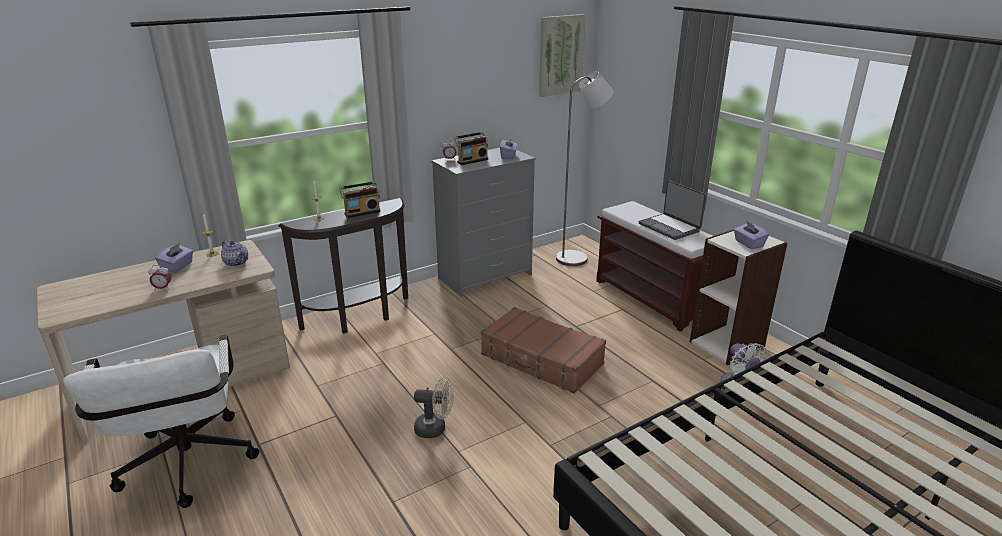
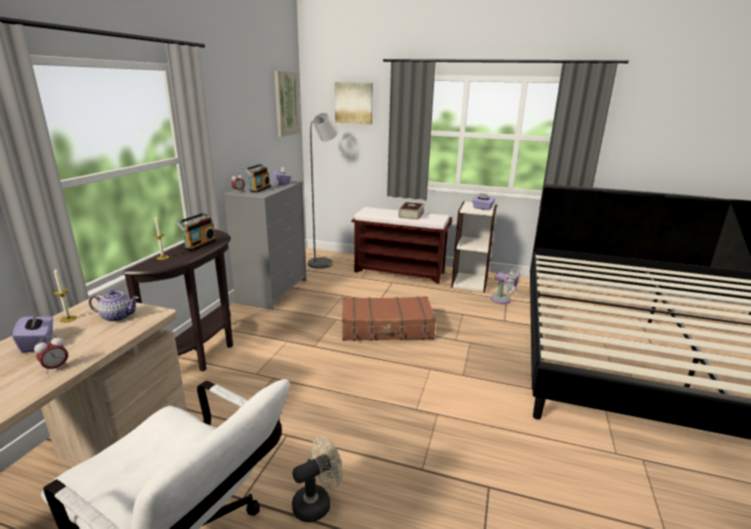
camera: 40 degrees left, 5 degrees down
(435, 429) = (379, 403): beige fan -> beige fan (317, 502)
(645, 60) = (354, 103): none -> picture
(670, 227) = (411, 215): laptop -> book

